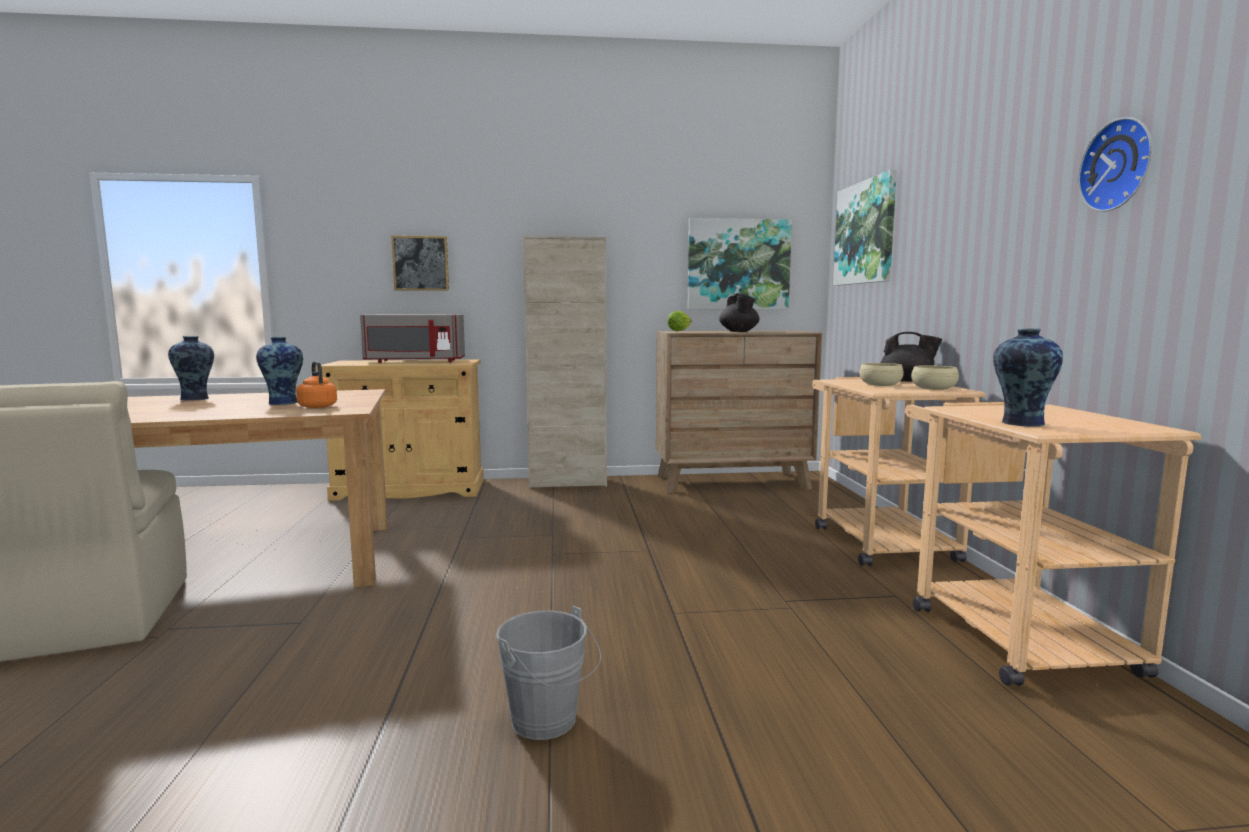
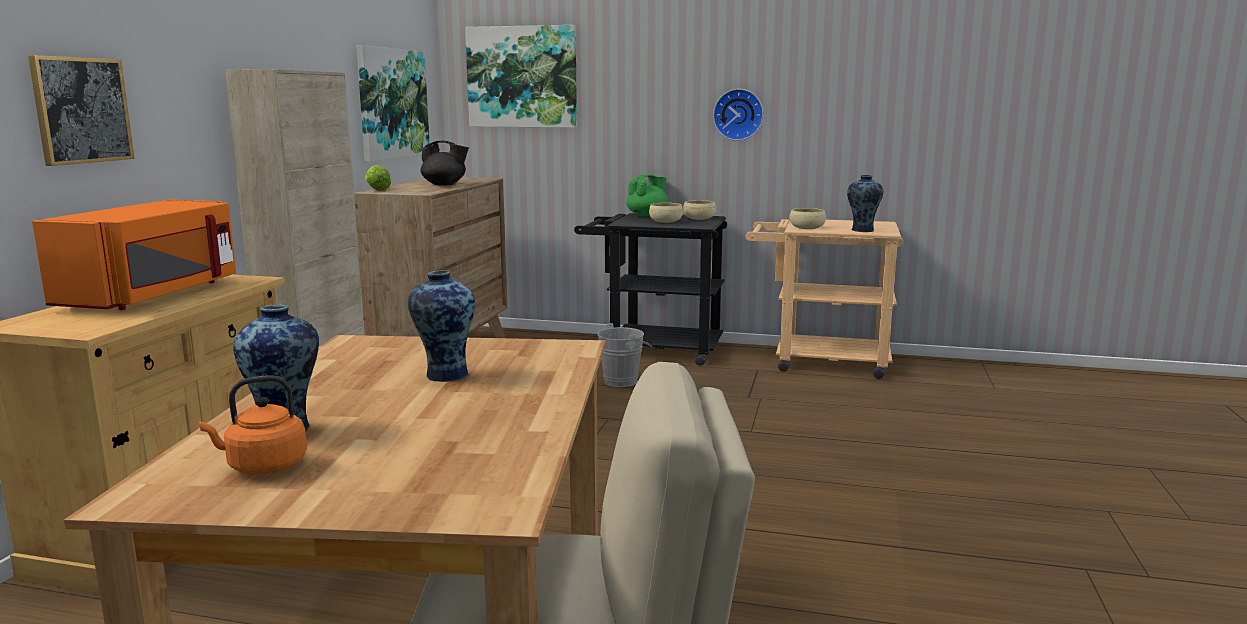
camera: 70 degrees left, 5 degrees up
(317, 406) = (512, 359): orange kettle -> orange kettle (263, 466)
(414, 361) = (154, 295): grey microwave -> orange microwave
(548, 723) = (904, 490): grey bucket -> grey bucket (624, 381)
(877, 539) = (653, 350): beige cart -> black cart
(907, 381) = (647, 215): black teapot -> green teapot
(972, 409) = (807, 228): none -> beige bowl
(1119, 165) = (830, 73): wall clock -> wall clock (738, 114)

